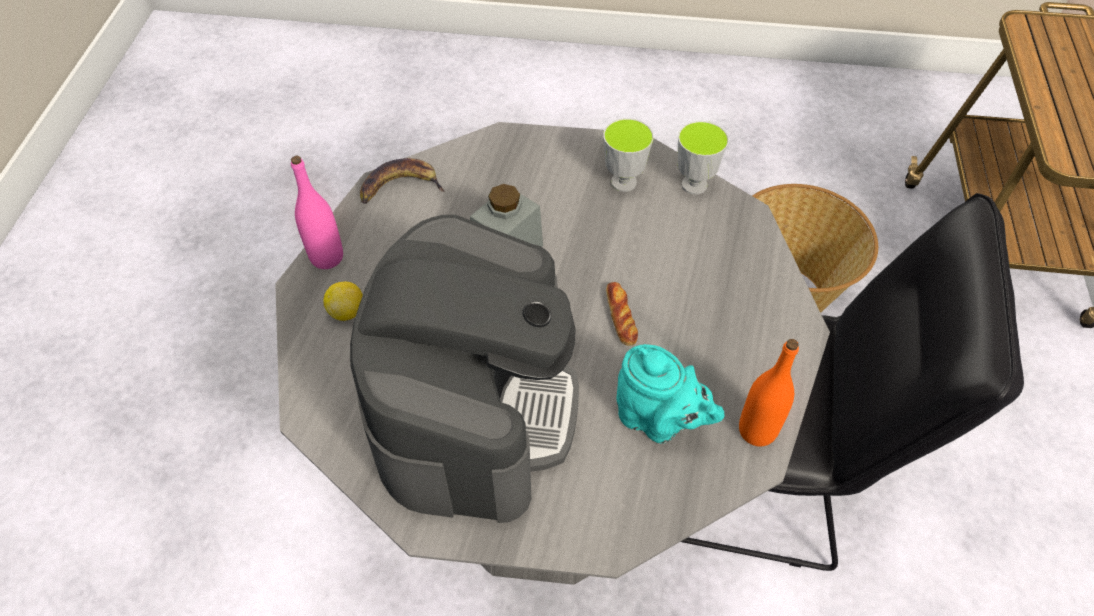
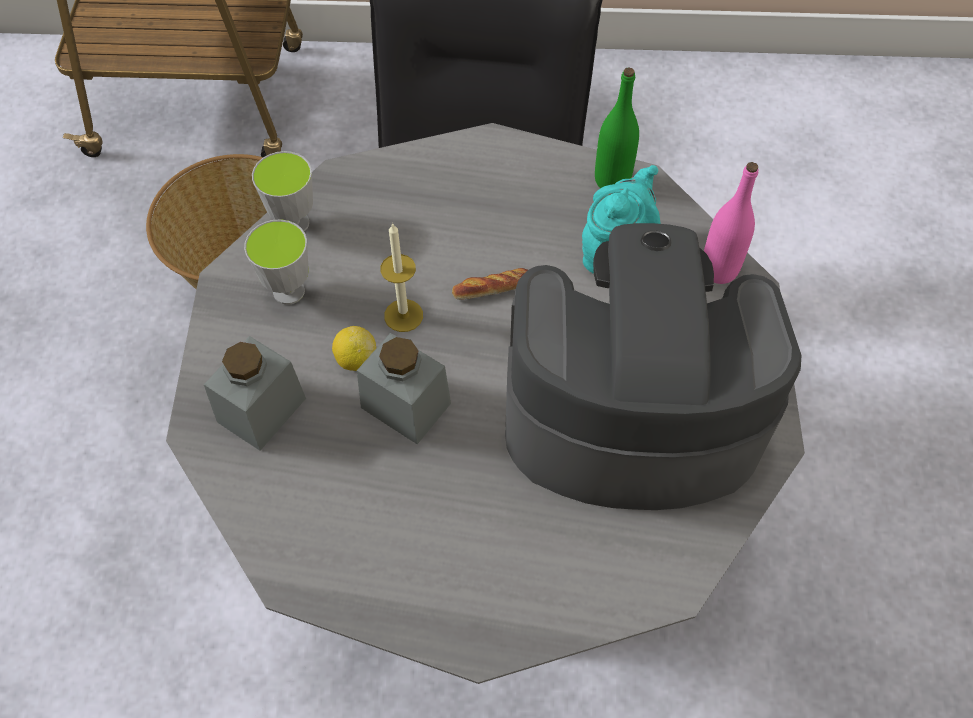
camera: 95 degrees left, 5 degrees up
(327, 257) = (429, 621): pink bottle -> pink bottle (719, 270)
(347, 311) = (516, 575): lemon -> lemon (356, 359)
(400, 186) = (293, 550): banana -> none
(515, 168) = (261, 410): none -> grey jar
(595, 253) = (403, 315): none -> candle
(757, 430) = (612, 180): orange bottle -> green bottle

